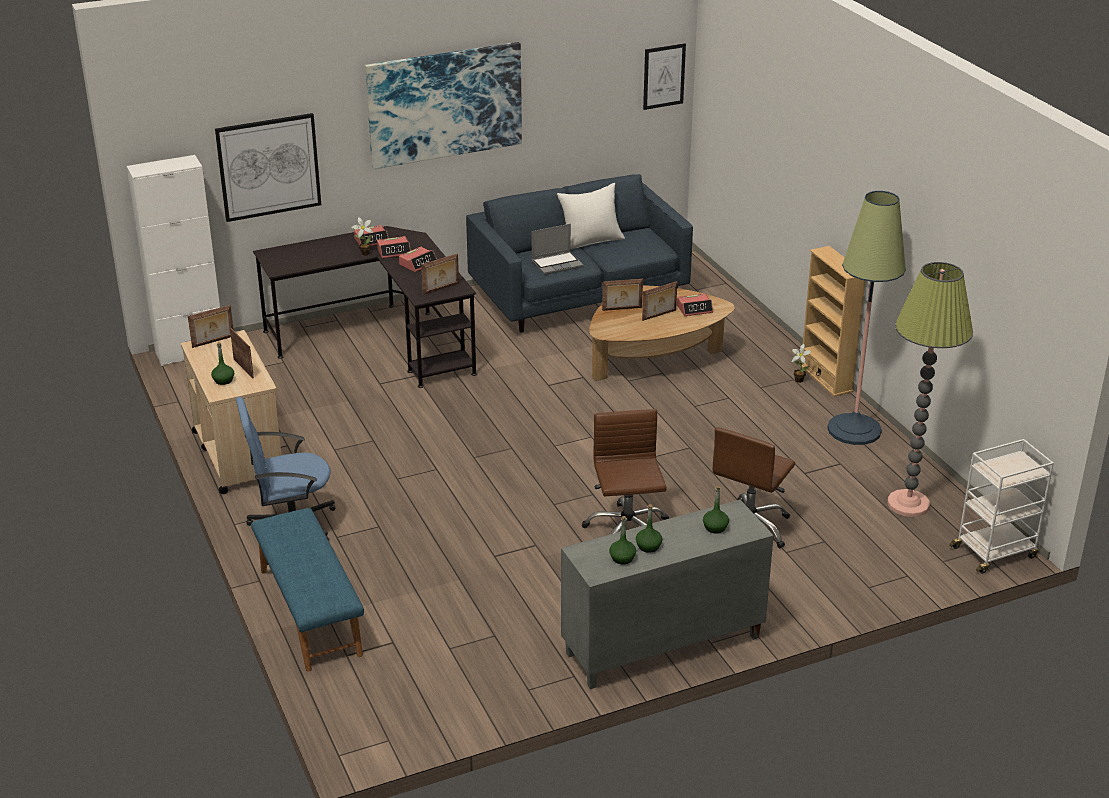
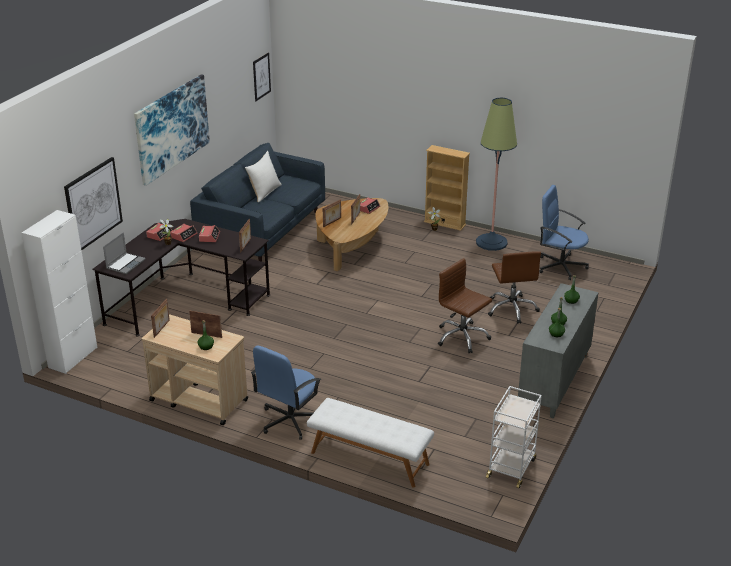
camera: 40 degrees left, 0 degrees up
(309, 612) = (369, 458): blue bench -> white bench
(557, 264) = (265, 211): laptop -> laptop (125, 264)
(908, 504) = (560, 266): floor lamp -> blue office chair
(994, 552) = (621, 271): white cart -> white cart (511, 468)

